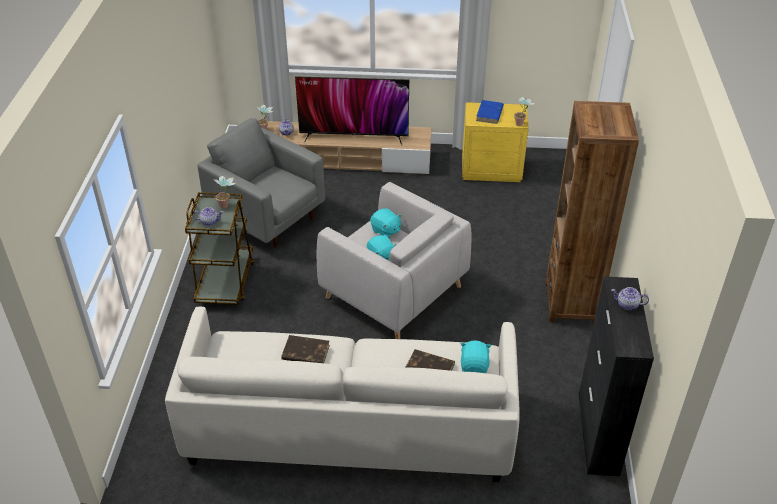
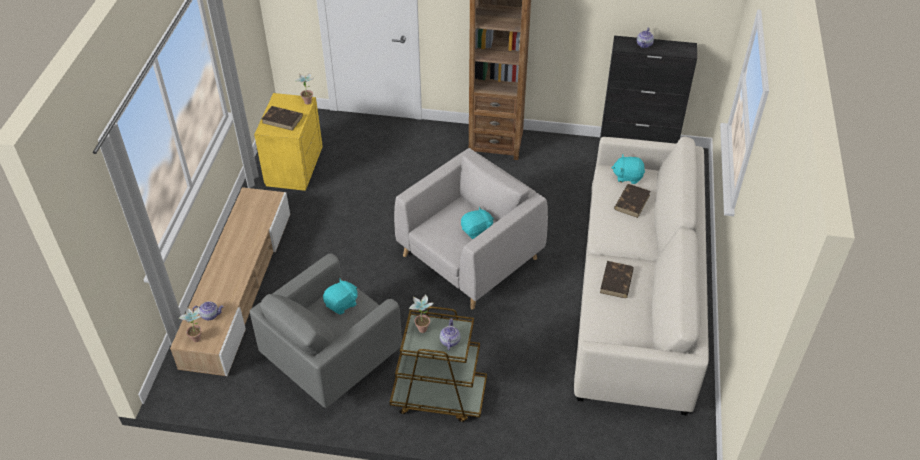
camera: 85 degrees left, 5 degrees up
(354, 136) = (239, 252): television -> none
(385, 231) = (435, 225): turquoise plush toy -> turquoise plush toy (342, 304)
(489, 114) = (283, 119): blue book -> brown book

